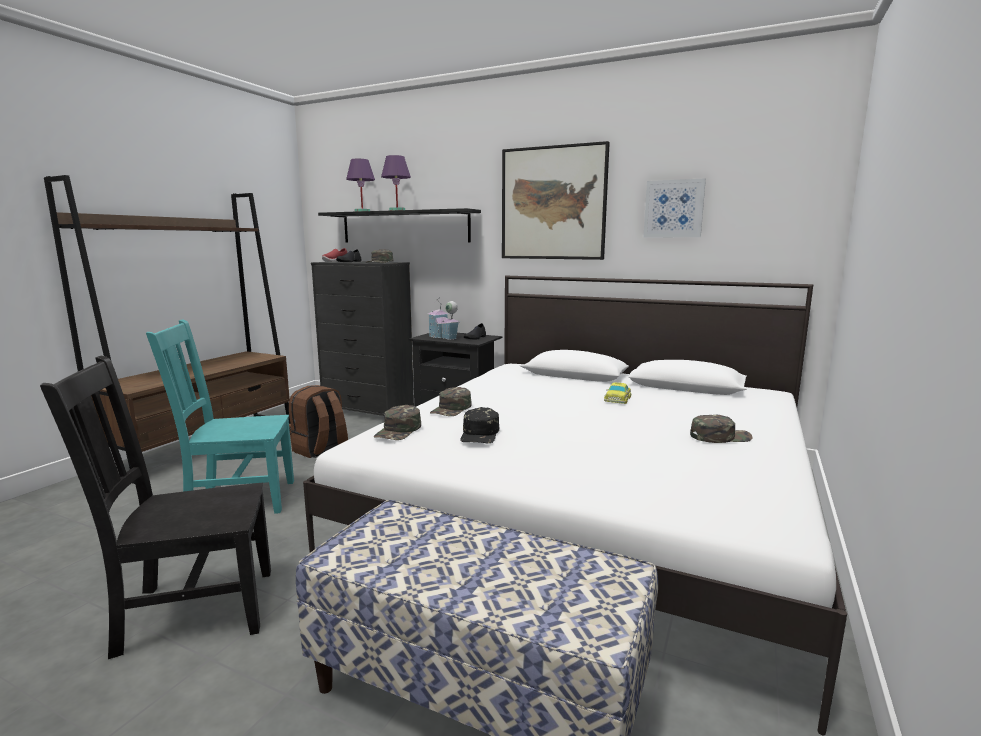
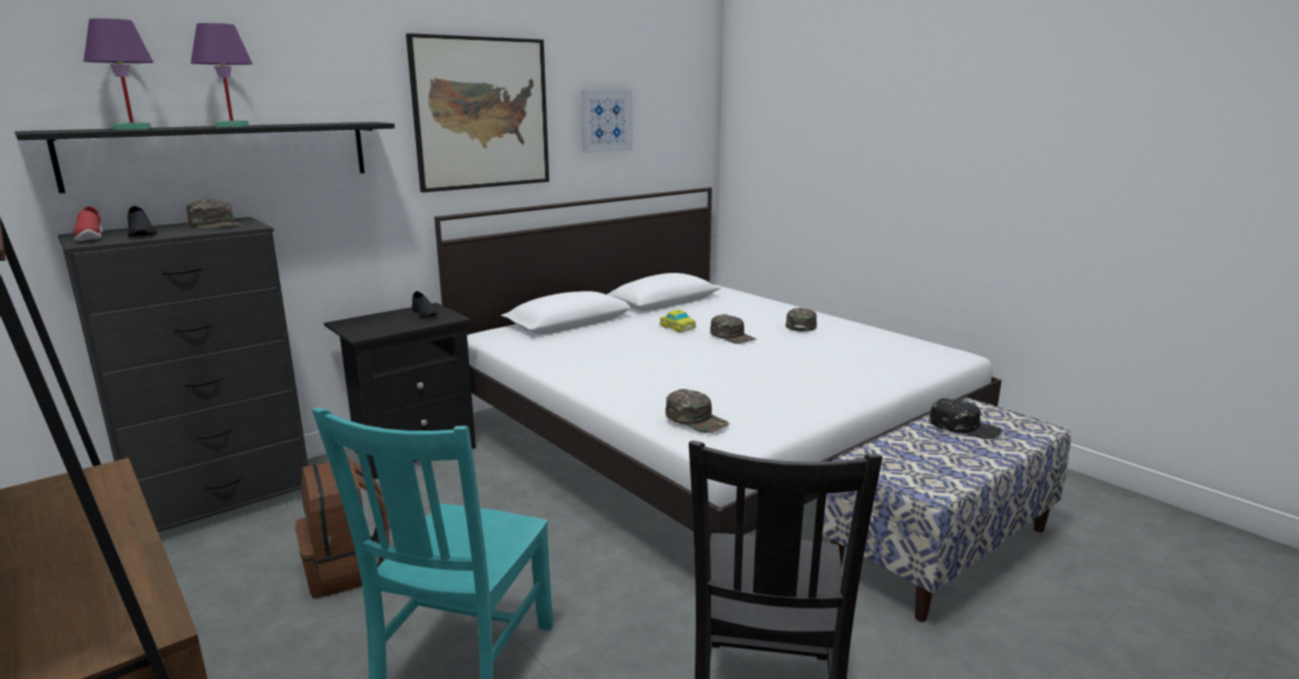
camera: 65 degrees left, 5 degrees up
(443, 337) = (385, 325): toy house -> none
(451, 409) = (637, 388): green cap -> green cap (732, 336)
(480, 434) = (740, 388): black cap -> black cap (964, 427)

